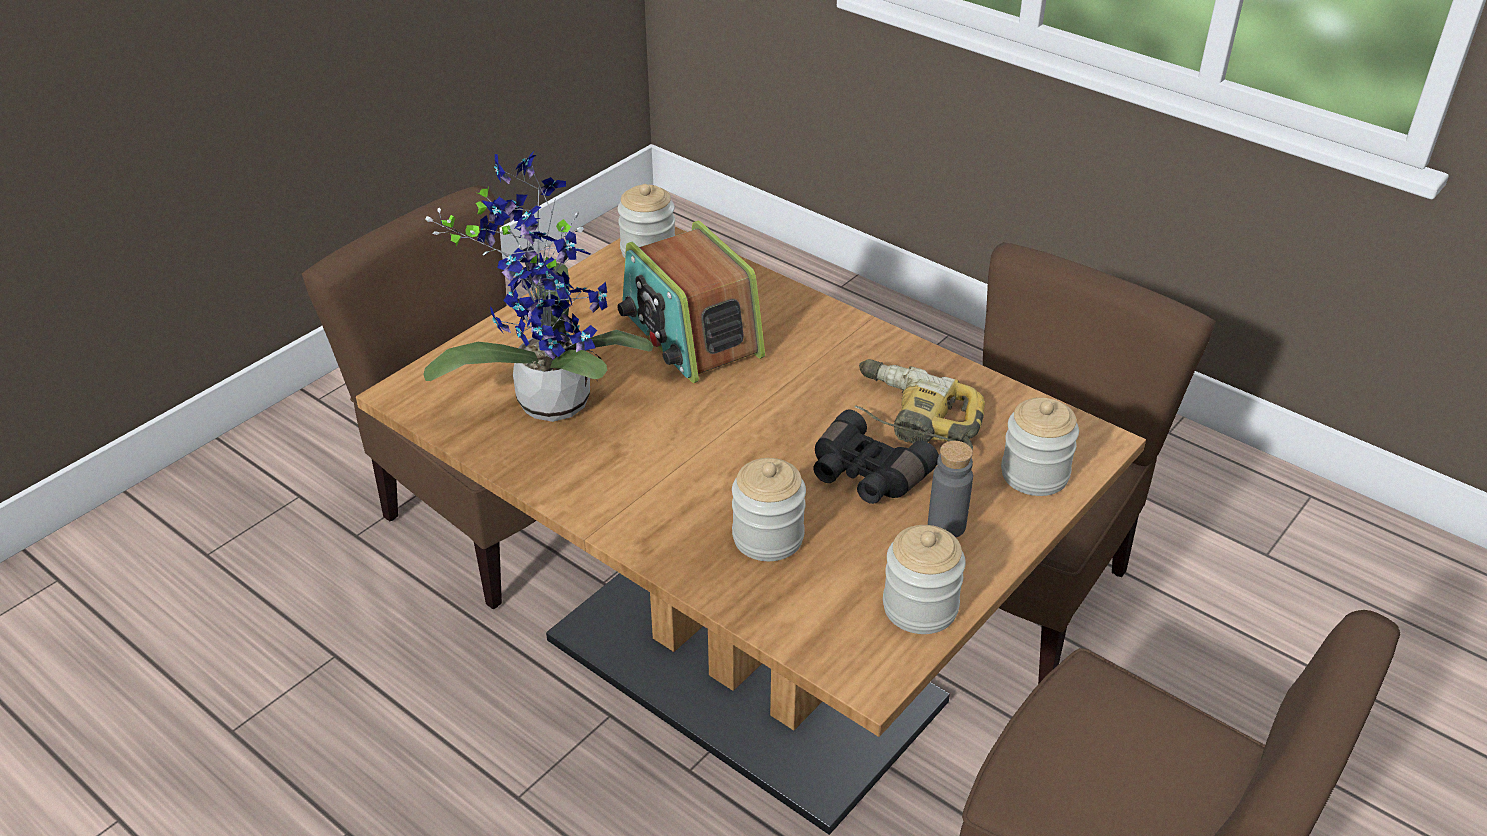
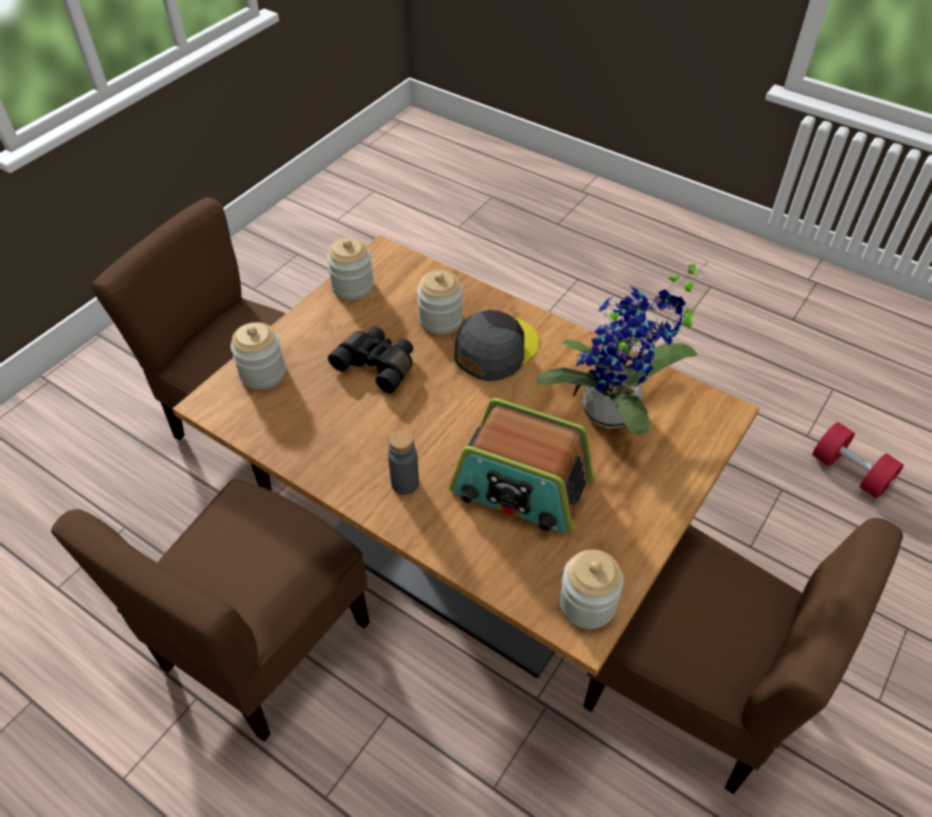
camera: 175 degrees right, 10 degrees up
(103, 750) = (850, 472): none -> red dumbbell
(688, 487) = (495, 349): none -> grey cap
(690, 334) = (521, 488): radio -> radio turned 150 degrees clockwise
(913, 419) = (340, 413): power drill -> none
(946, 525) = (329, 334): grey bottle -> grey bottle (405, 483)

